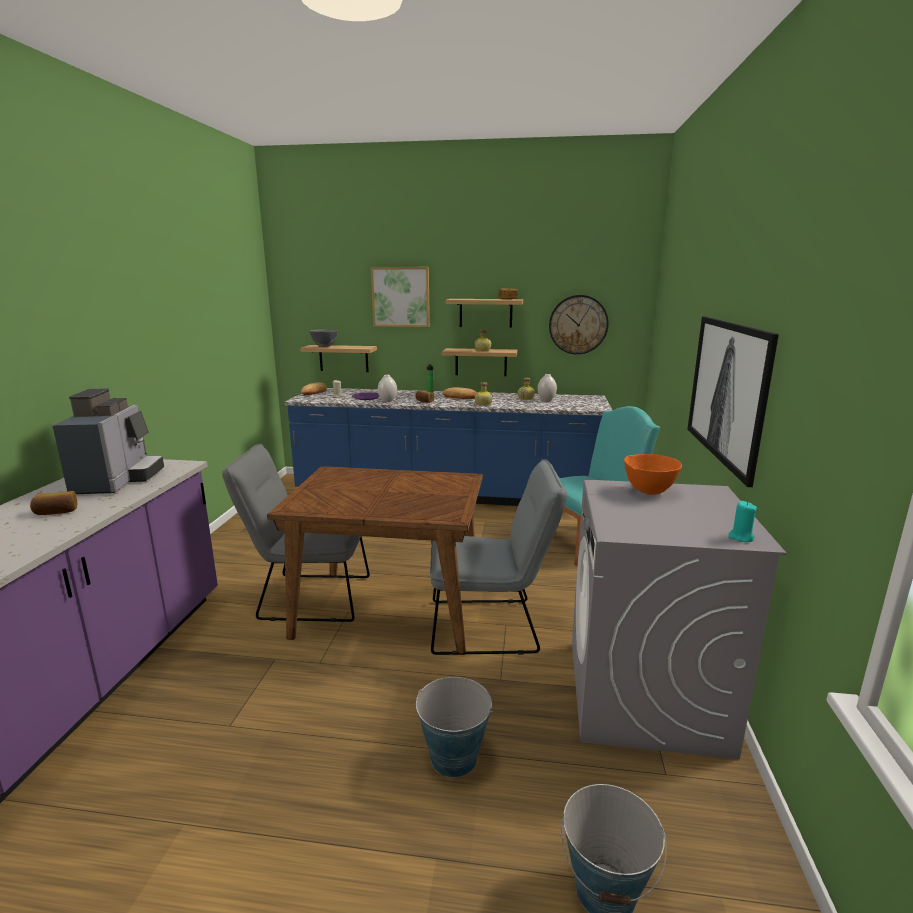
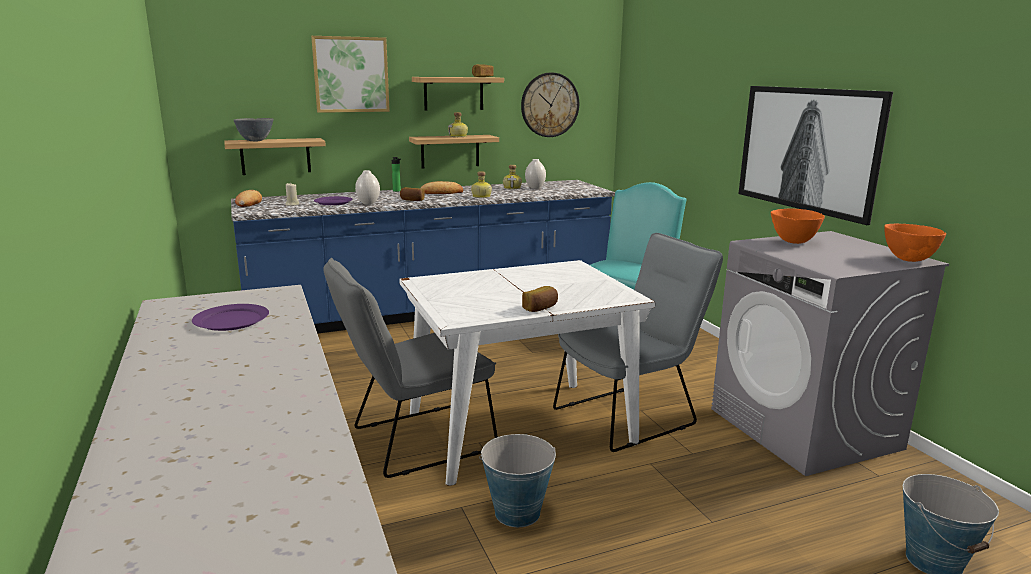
camera: 30 degrees left, 0 degrees up
(56, 512) = (236, 365): bread -> bread (540, 308)
(118, 480) = (231, 320): coffee machine -> purple plate
(388, 610) = (518, 429): brown dining table -> white dining table
(453, 758) = (733, 523): bucket -> bucket (517, 512)
(741, 537) = (909, 260): turquoise candle -> orange bowl

